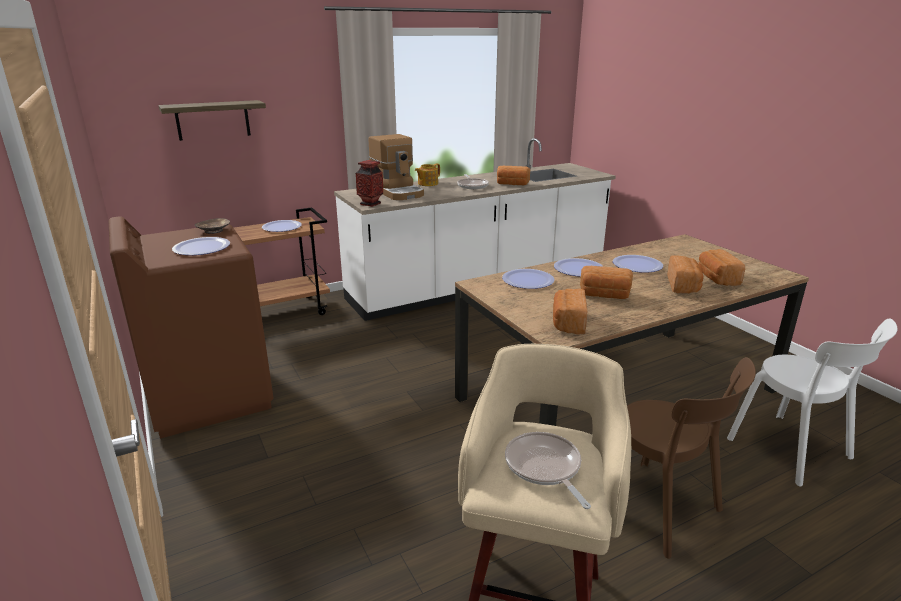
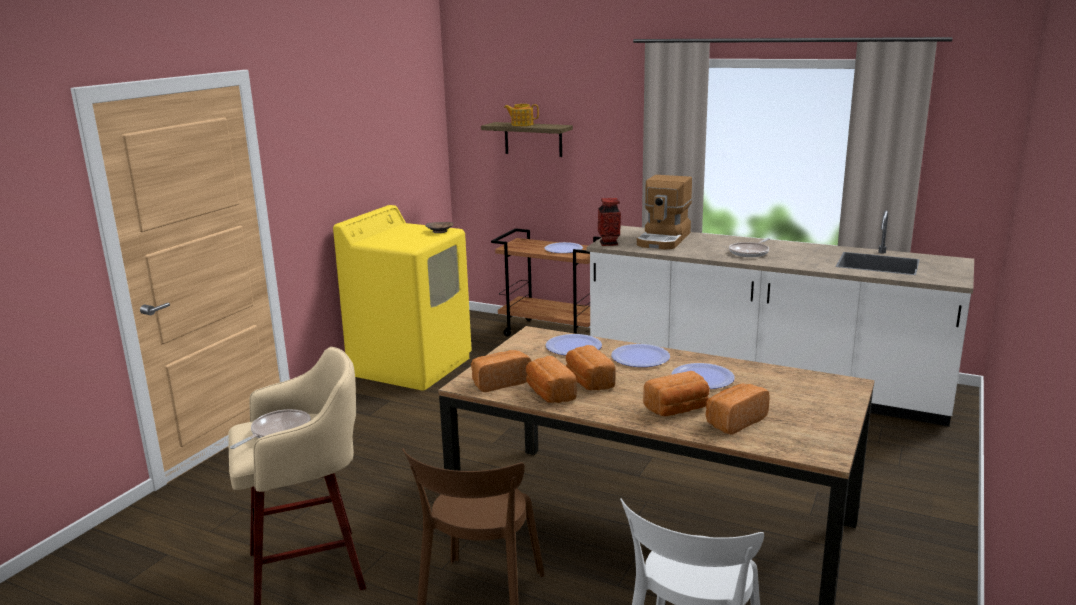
camera: 55 degrees right, 5 degrees down
(201, 248) = (403, 240): plate -> none
(209, 396) = (411, 366): brown washing machine -> yellow washing machine
(427, 184) = (715, 239): teapot -> teapot (522, 124)
(512, 184) = (796, 262): bread -> bread (549, 394)

